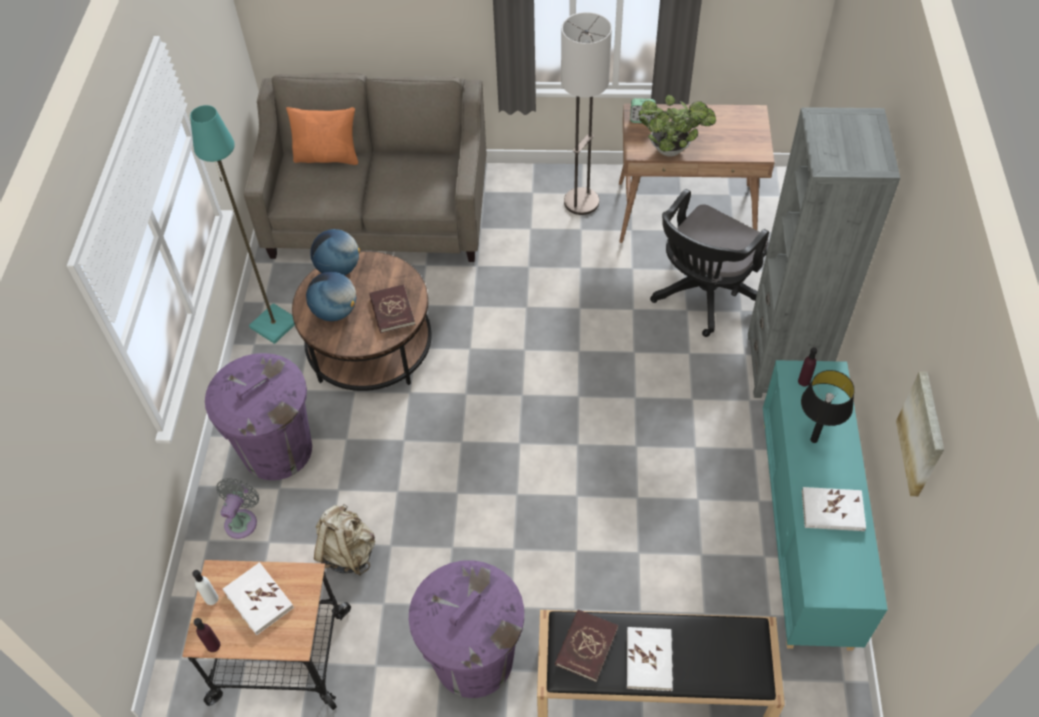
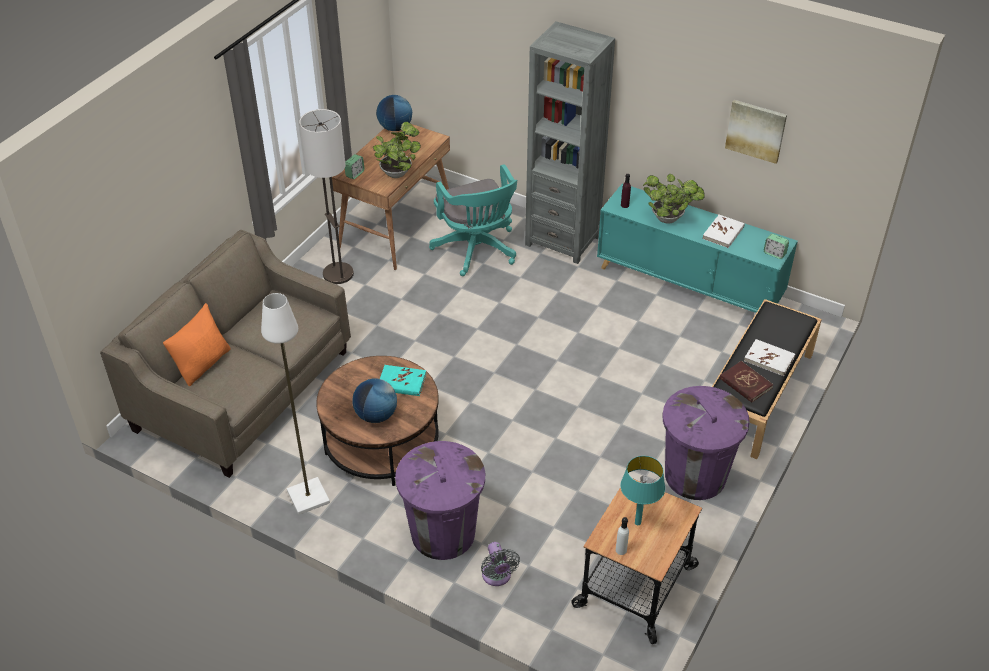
camera: 65 degrees left, 10 degrees down
(213, 645) = (662, 559): purple bottle -> none
(242, 520) = (497, 577): grey fan -> grey fan turned 150 degrees counterclockwise
(258, 600) = (637, 522): white book -> turquoise table lamp
(274, 325) = (309, 497): turquoise floor lamp -> white floor lamp
(338, 269) = (332, 400): globe -> globe (395, 128)
(348, 552) = (568, 518): beige backpack -> none
(392, 310) = (401, 382): red book -> turquoise book
(703, 296) = (477, 251): black office chair -> turquoise office chair
(814, 439) = (669, 219): black table lamp -> potted plant
(835, 589) = (774, 253): none -> alarm clock

